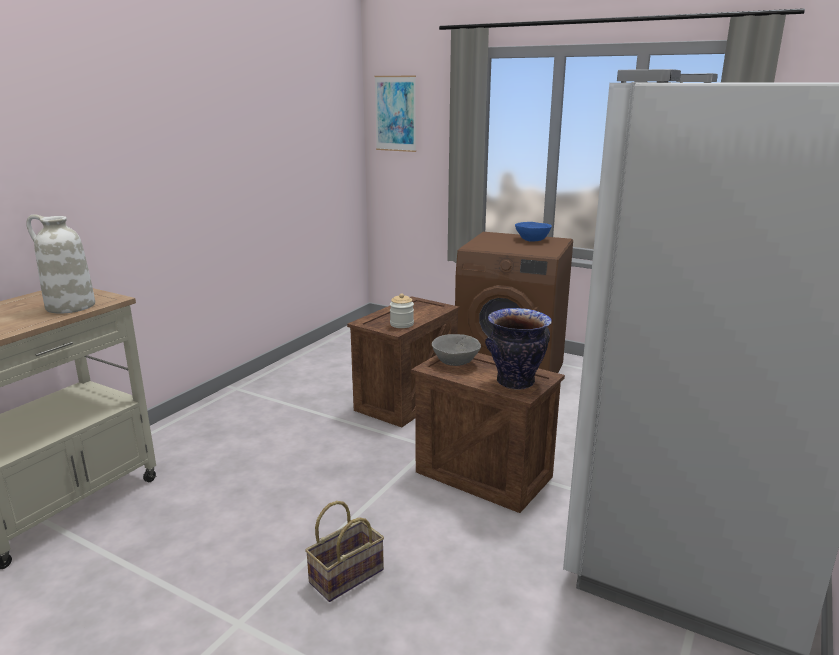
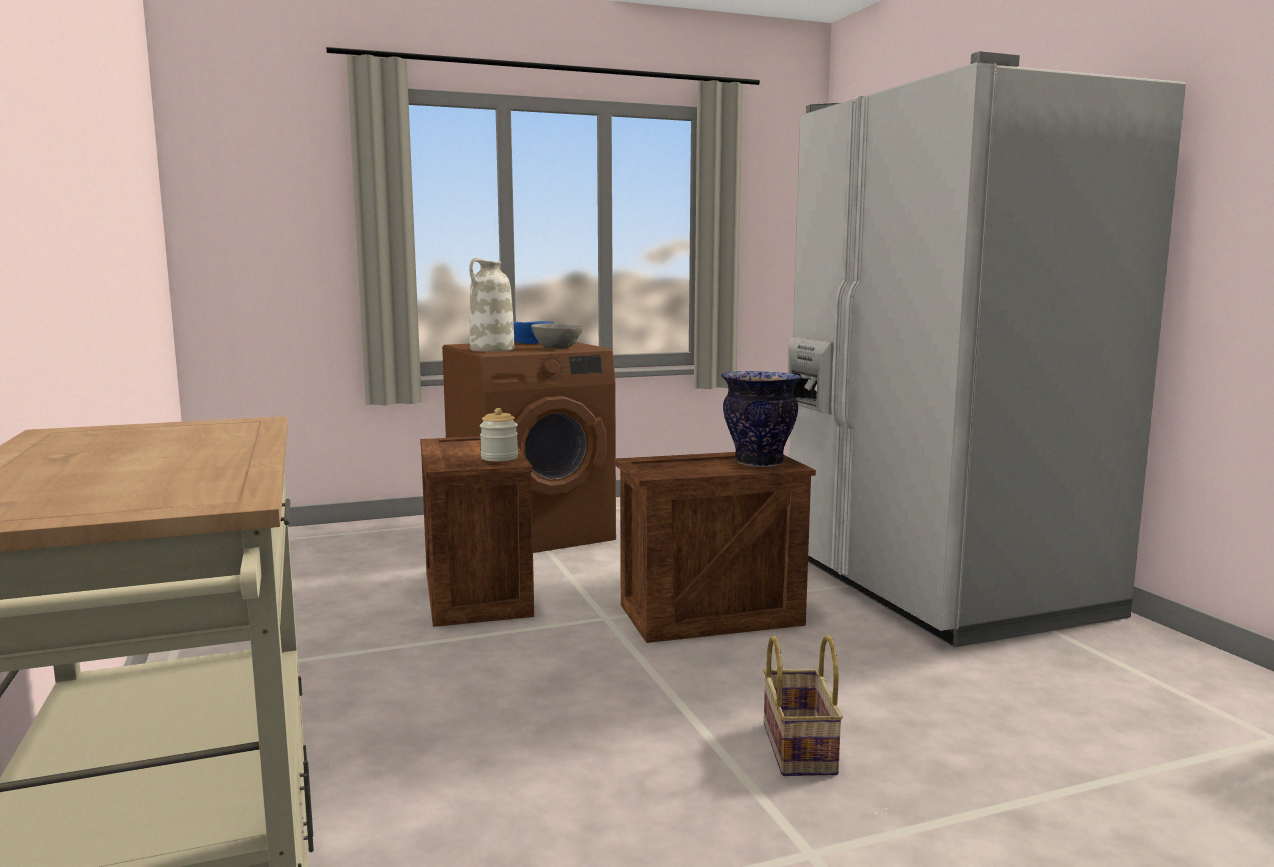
camera: 50 degrees left, 10 degrees down
(69, 306) = (209, 437): white vase -> white vase (492, 349)
(395, 113) = (233, 180): picture -> none
(455, 362) = (661, 466): grey bowl -> grey bowl (557, 348)

